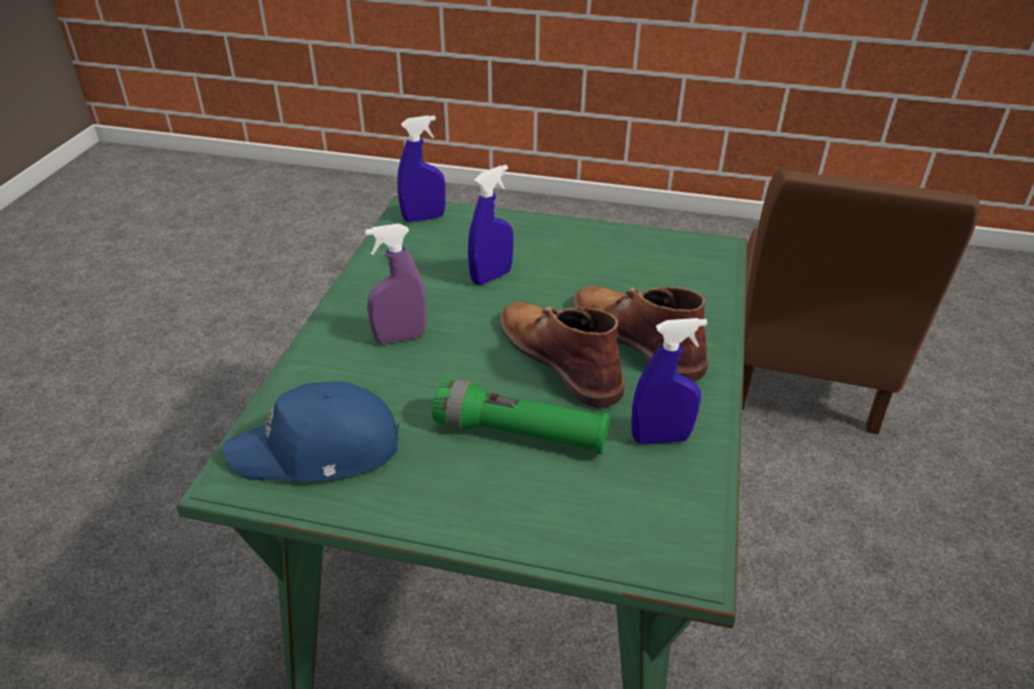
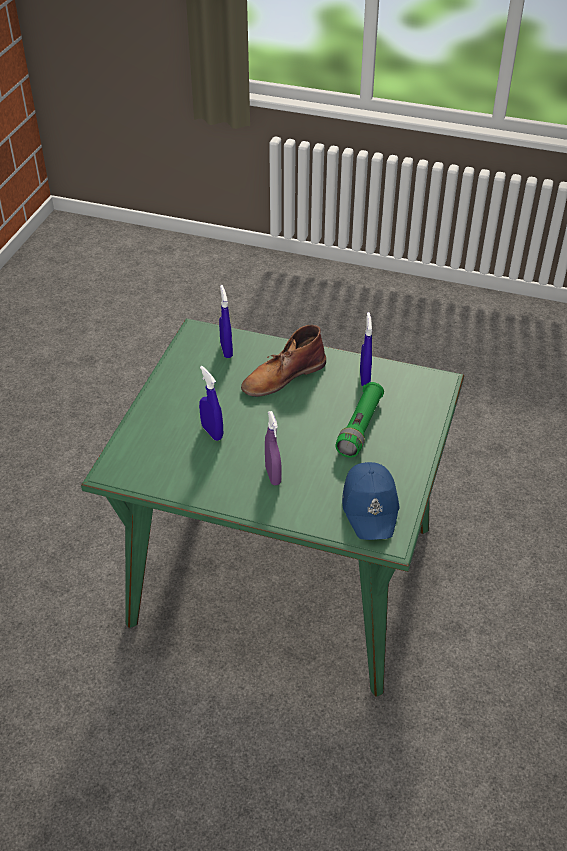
camera: 85 degrees left, 5 degrees up
(423, 218) = (126, 465): blue spray bottle -> blue spray bottle (226, 350)
(559, 356) = (298, 408): brown boot -> none
(804, 372) = (117, 392): brown chair -> none

